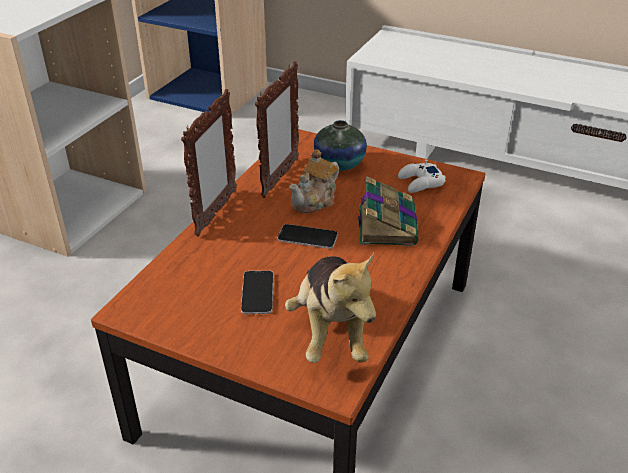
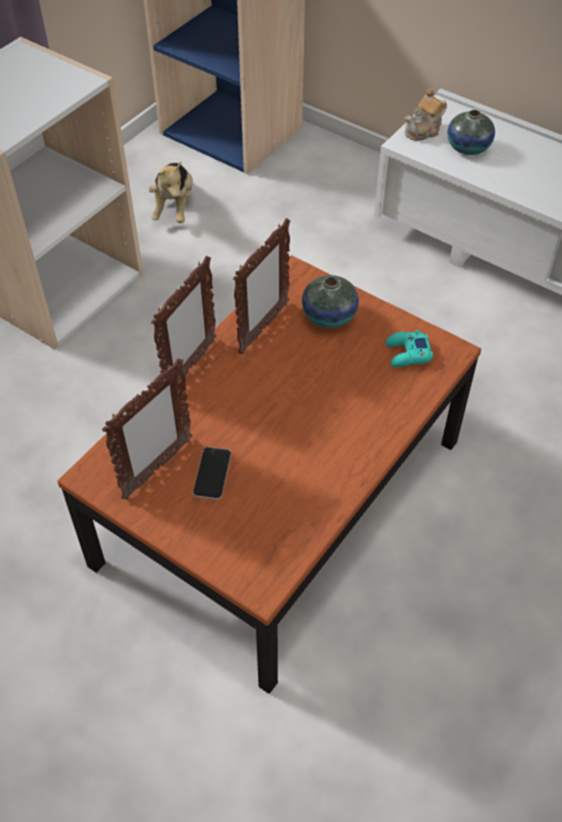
camera: 10 degrees right, 15 degrees up
(198, 296) = (157, 469): none -> picture frame
(307, 237) = (274, 412): phone -> none
(315, 201) = (292, 364): teapot -> teapot (424, 131)
(330, 331) = (270, 528): plush toy -> plush toy (174, 207)
(387, 224) = (357, 406): book -> none
(419, 56) = (468, 147): none -> vase
(420, 182) = (407, 354): white game controller -> turquoise game controller

